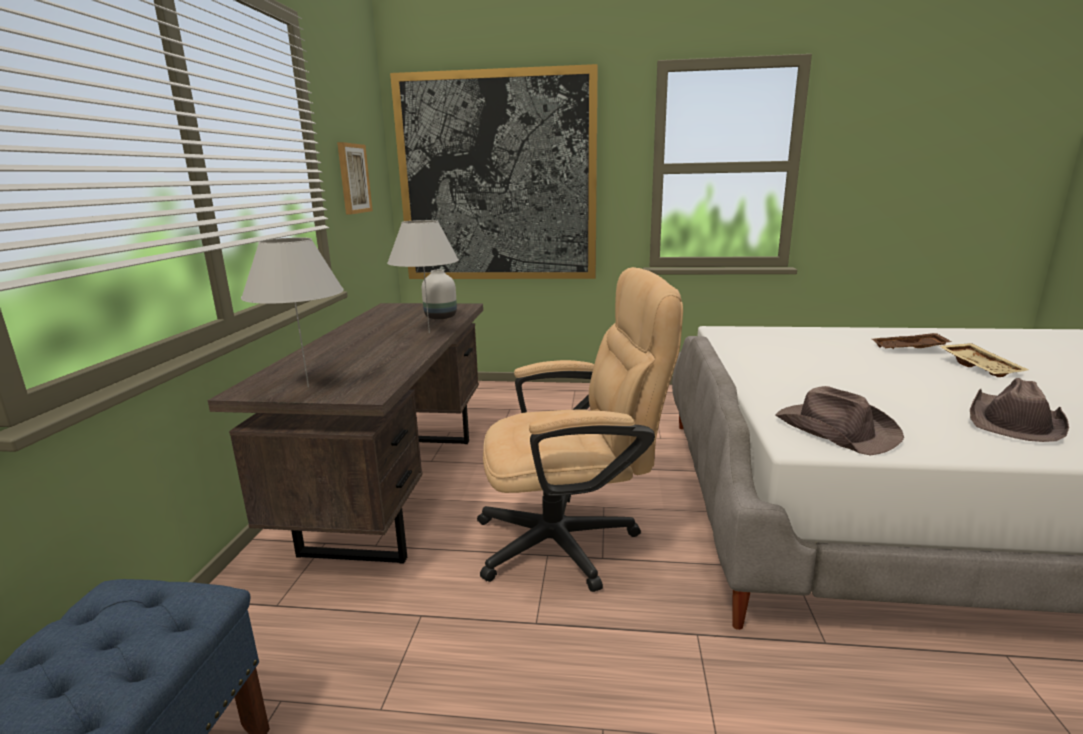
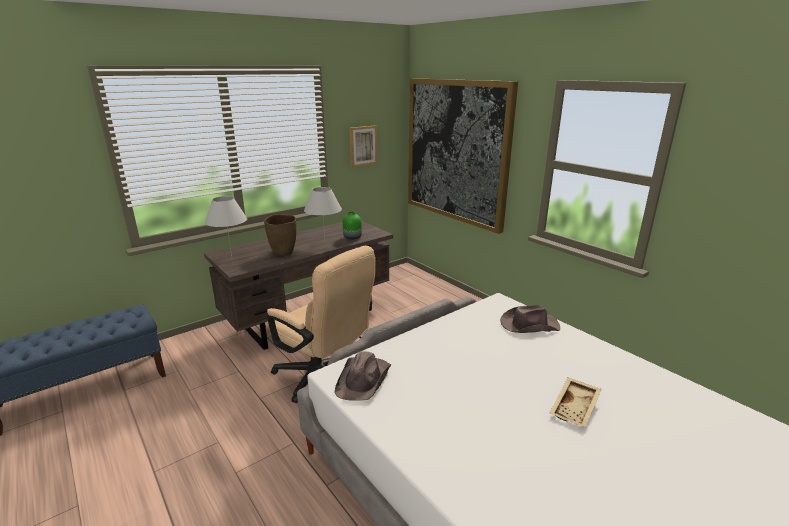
camera: 45 degrees right, 5 degrees up
(384, 354) = (283, 252): none -> brown vase
(440, 317) = (352, 237): white vase -> green vase
(909, 349) = (574, 372): brown tray -> none
(1013, 422) = (458, 436): brown hat -> brown hat (528, 324)

